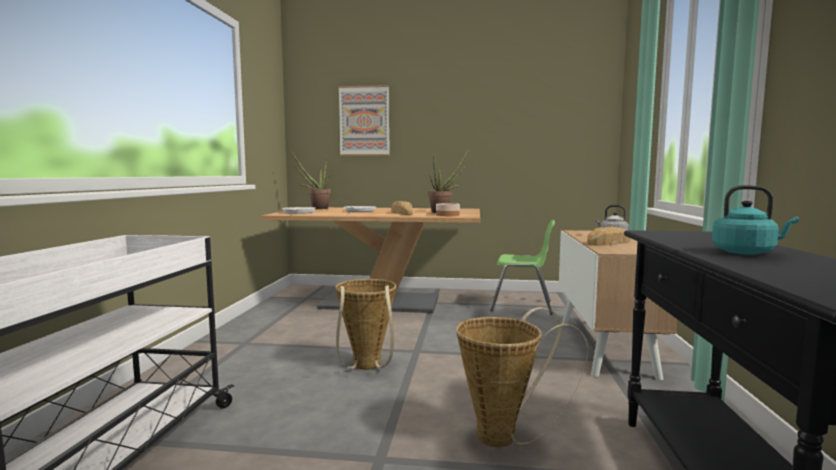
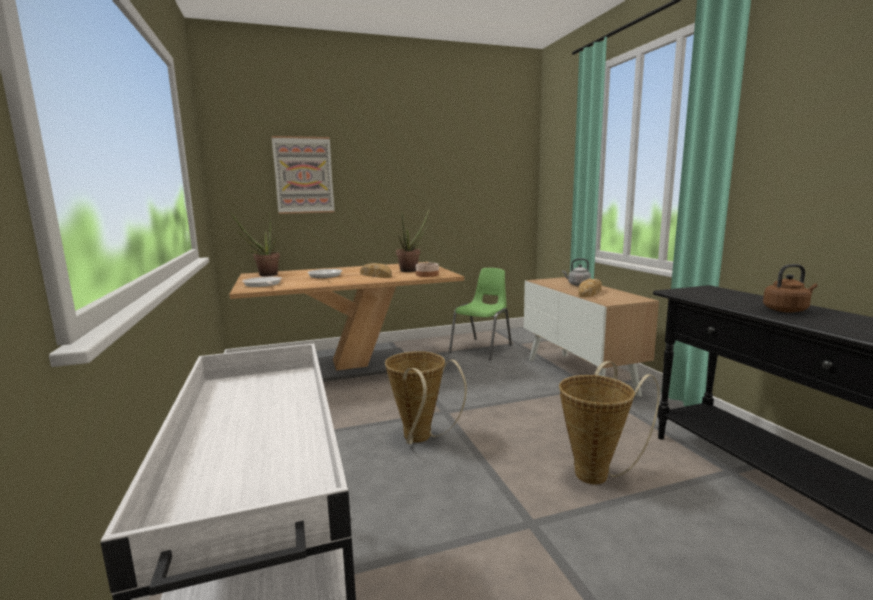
camera: 25 degrees left, 5 degrees up
(522, 306) = (482, 348): green chair -> green chair turned 45 degrees counterclockwise
(746, 252) = (787, 310): turquoise kettle -> brown kettle

